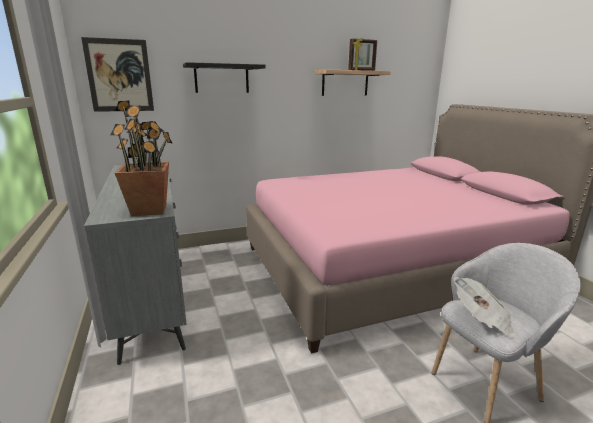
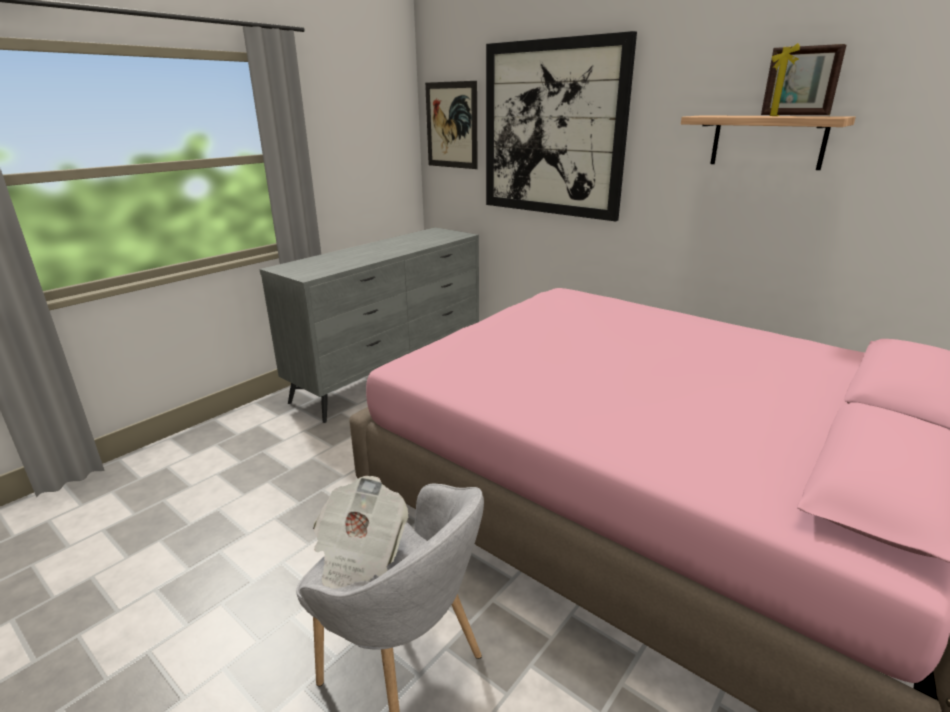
camera: 60 degrees right, 5 degrees up
(150, 210) = (311, 272): potted plant -> none
(222, 79) = (552, 130): black shelf -> picture

